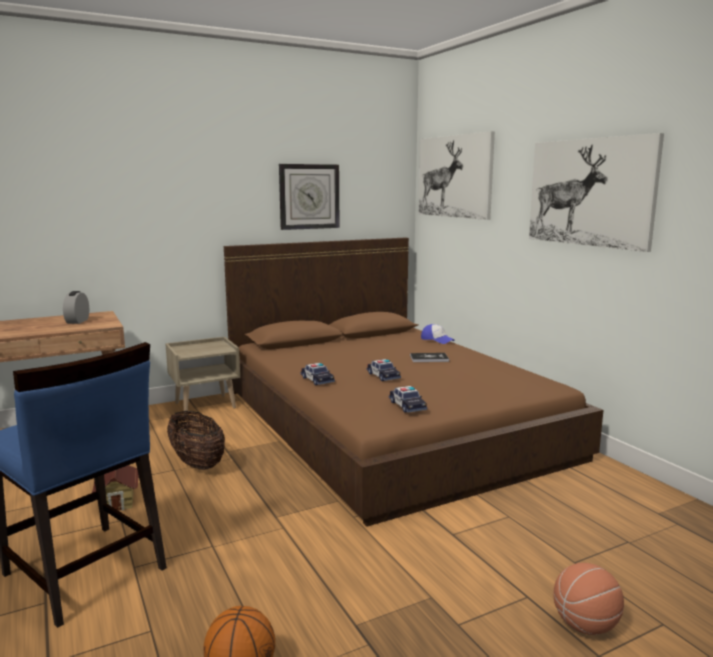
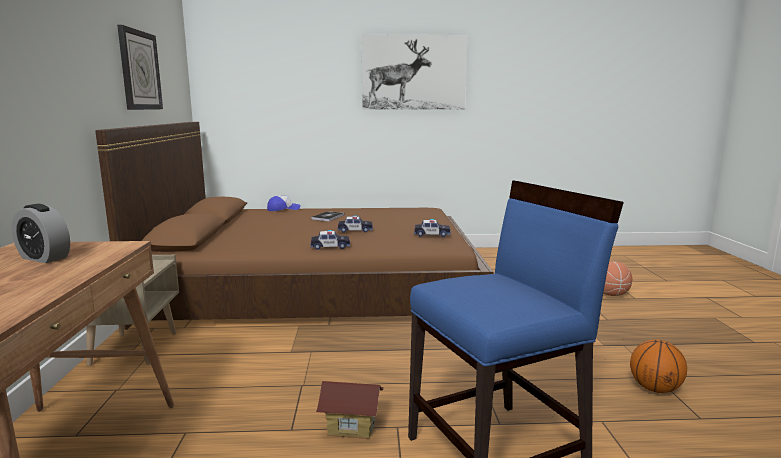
camera: 65 degrees left, 0 degrees up
(197, 463) = (301, 370): basket -> none
(454, 176) = (256, 59): picture -> none

